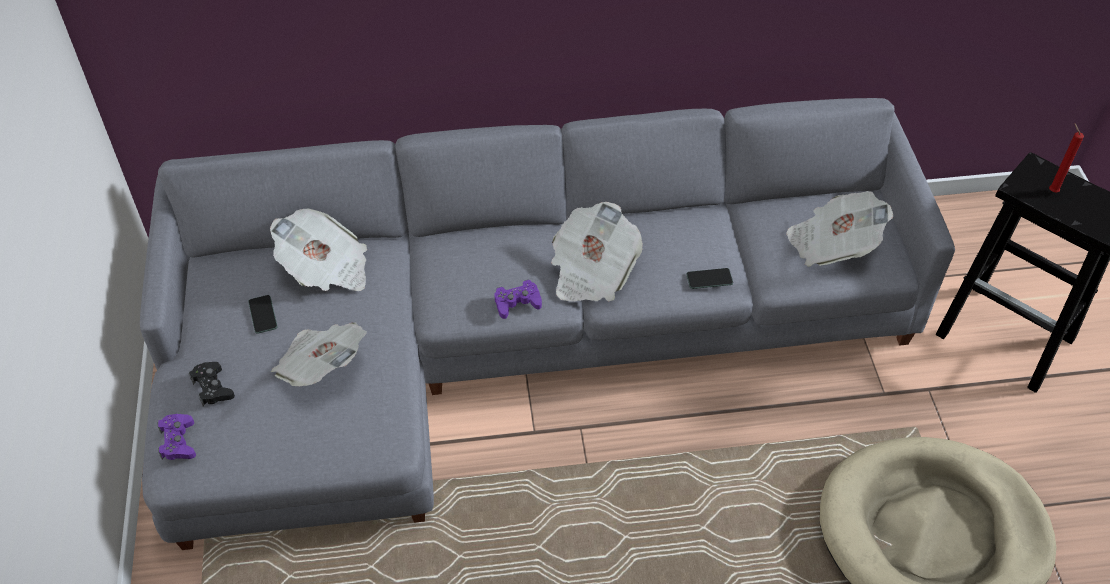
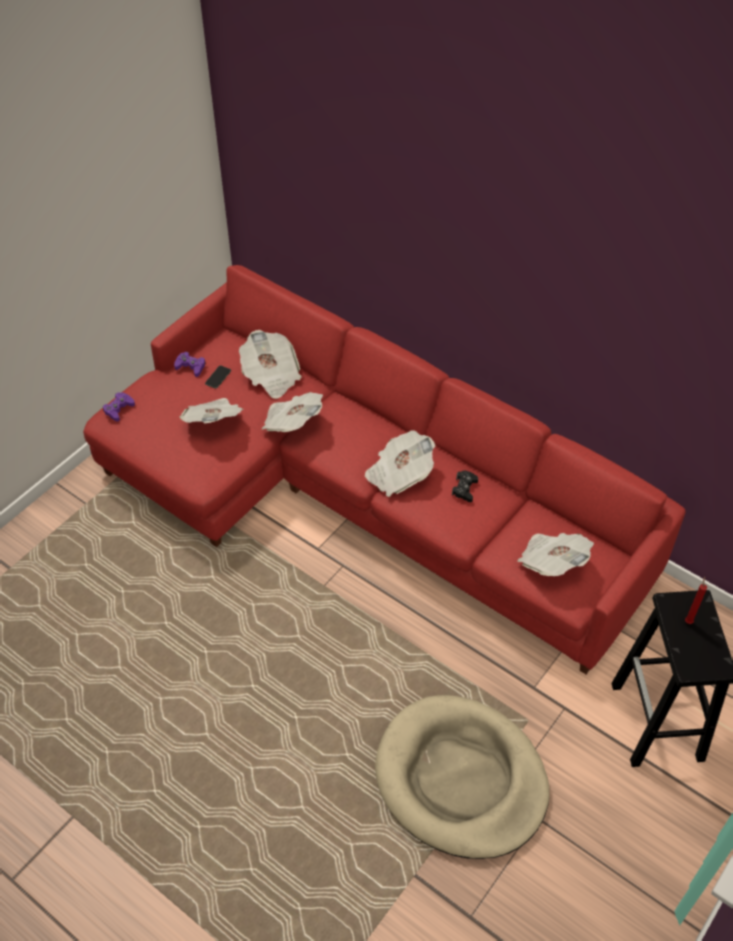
camera: 45 degrees right, 0 degrees up
(212, 388) = (158, 395): black game controller -> black game controller (464, 489)
(415, 302) = (292, 423): none -> newspaper
(507, 342) = (359, 493): grey sofa -> red sofa
(517, 303) = (341, 461): purple game controller -> purple game controller (191, 367)
(709, 279) = (455, 526): phone -> none

